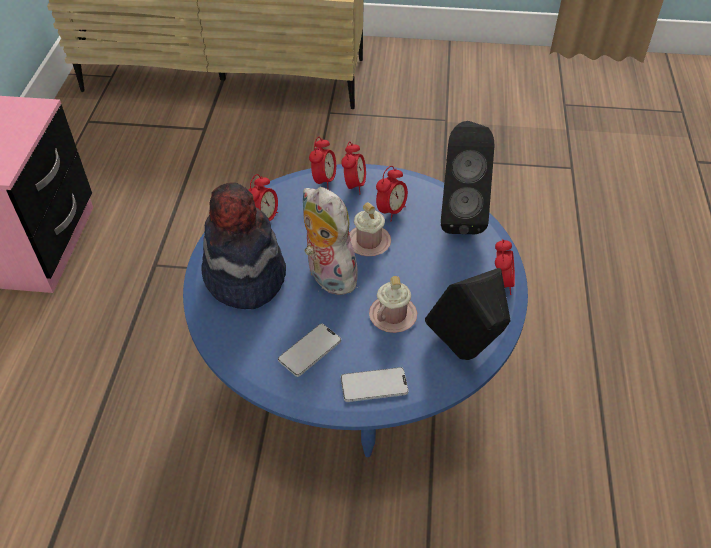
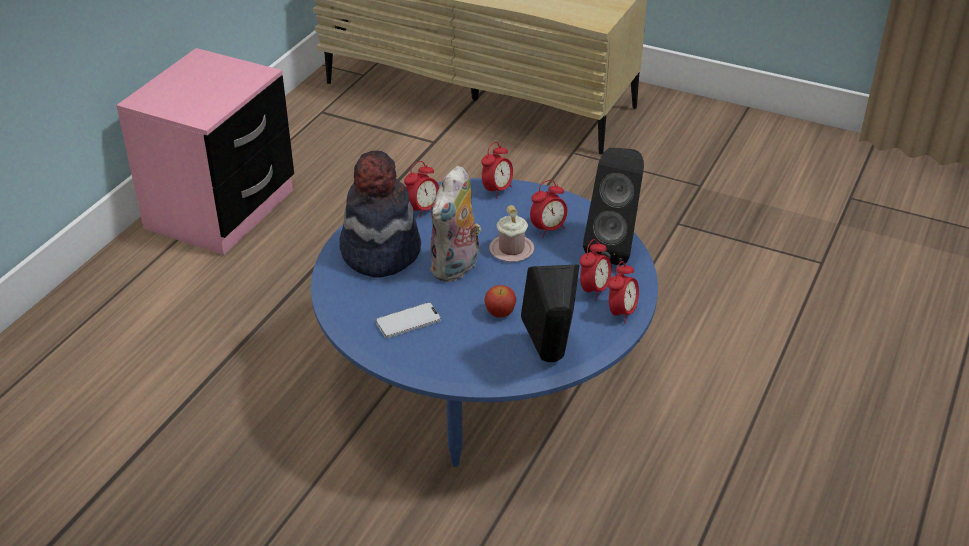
camera: 20 degrees right, 10 degrees down
(327, 276) = (456, 268): plush toy -> plush toy turned 135 degrees counterclockwise
(354, 185) = (524, 200): alarm clock -> alarm clock (594, 290)
(374, 385) = (451, 362): phone -> none
(393, 315) = (500, 313): pink mug -> apple

